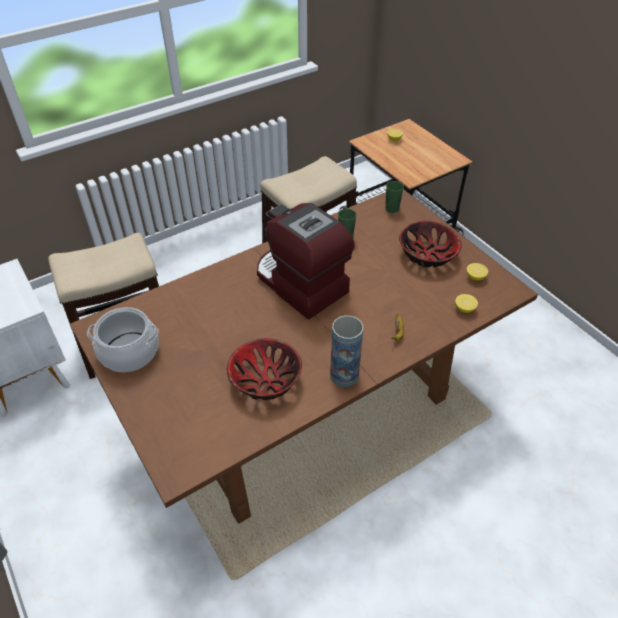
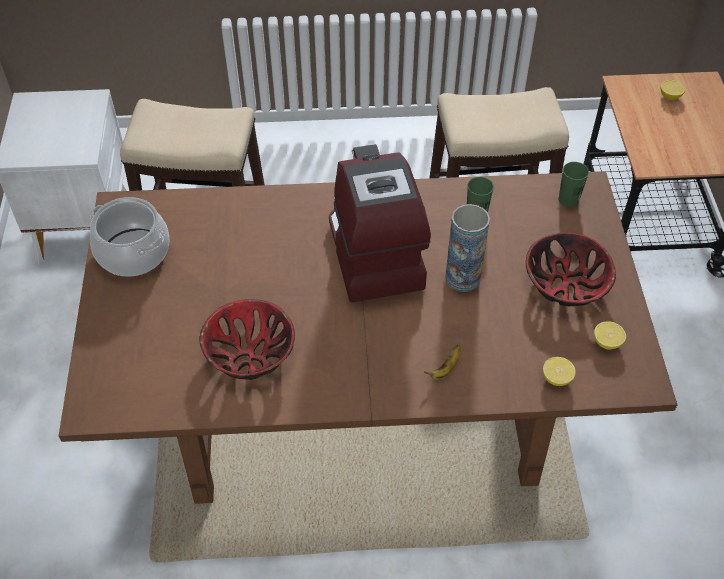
camera: 30 degrees right, 5 degrees up
(344, 375) = (341, 390): vase -> vase (462, 277)

